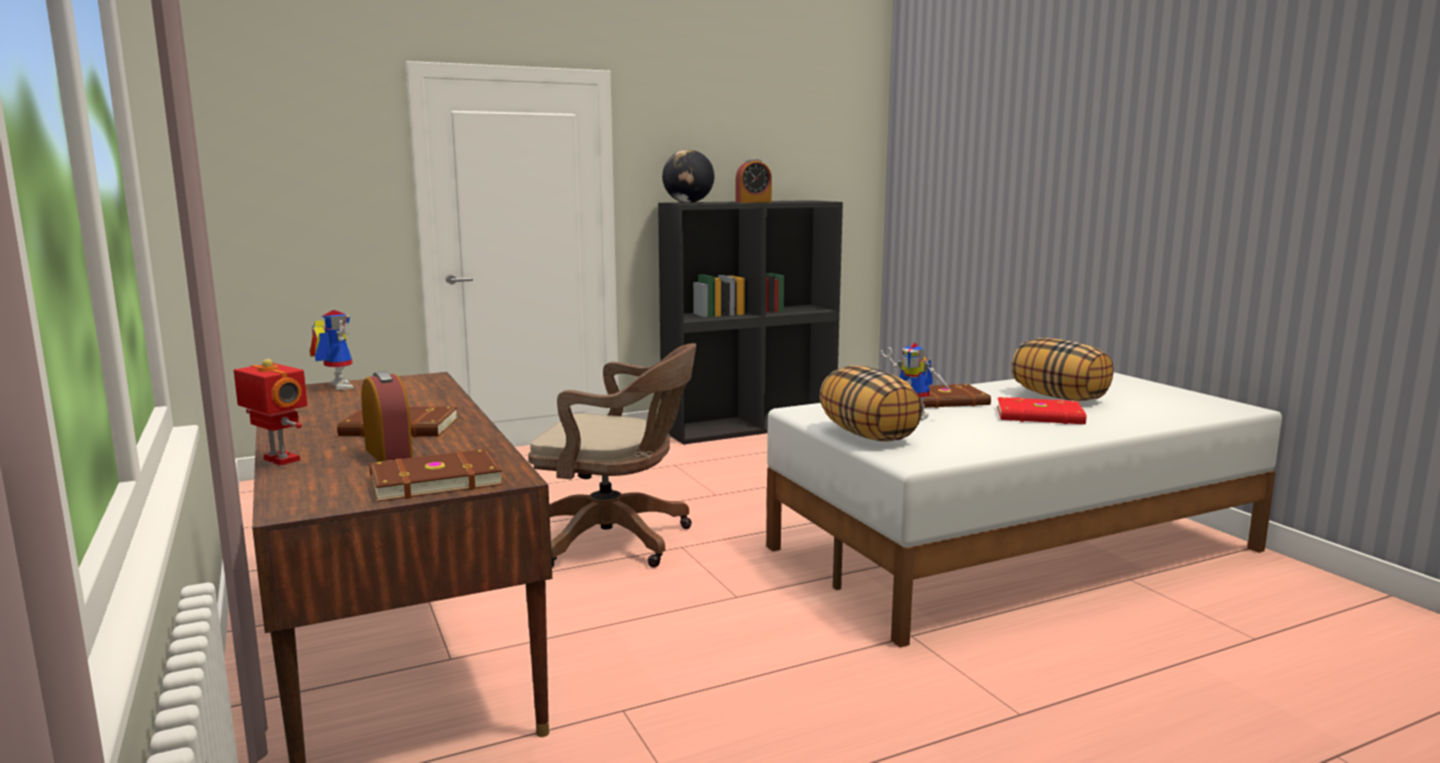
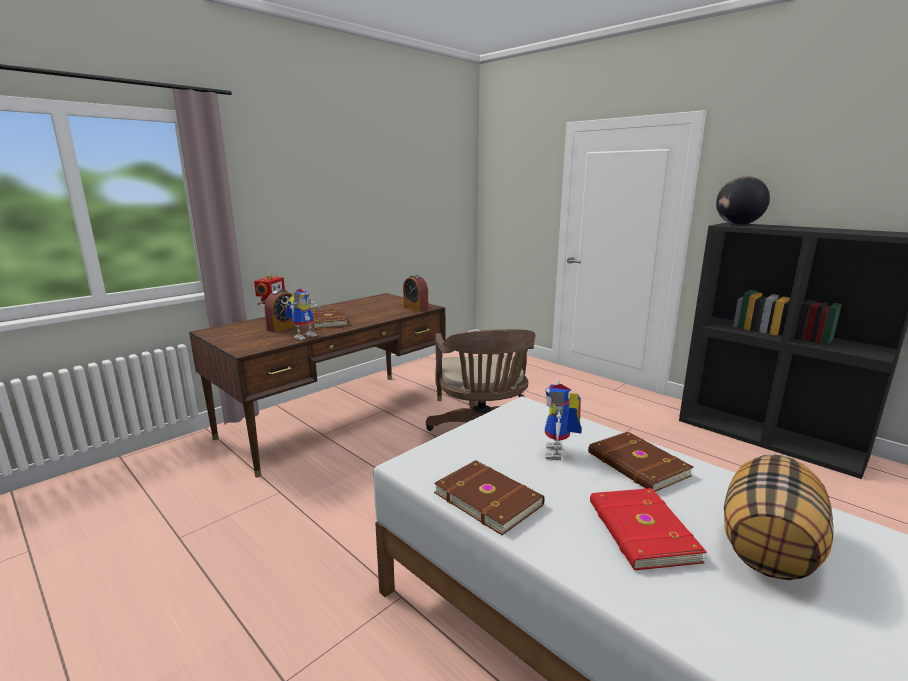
camera: 70 degrees right, 5 degrees up
(335, 386) = (397, 300): toy robot -> toy robot (305, 336)
(434, 480) = (243, 340): brown book -> brown book (488, 498)
(753, 202) = (804, 229): alarm clock -> alarm clock (415, 308)
(868, 435) = (473, 439): pillow -> none

